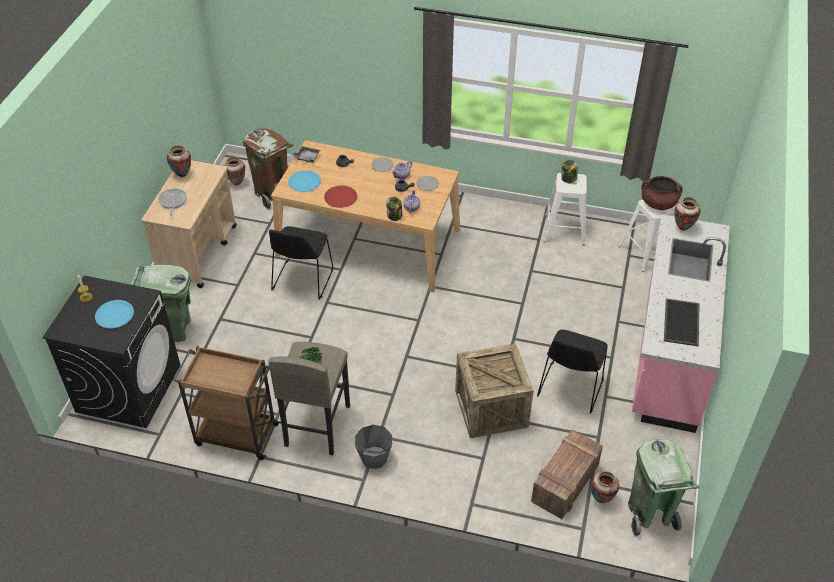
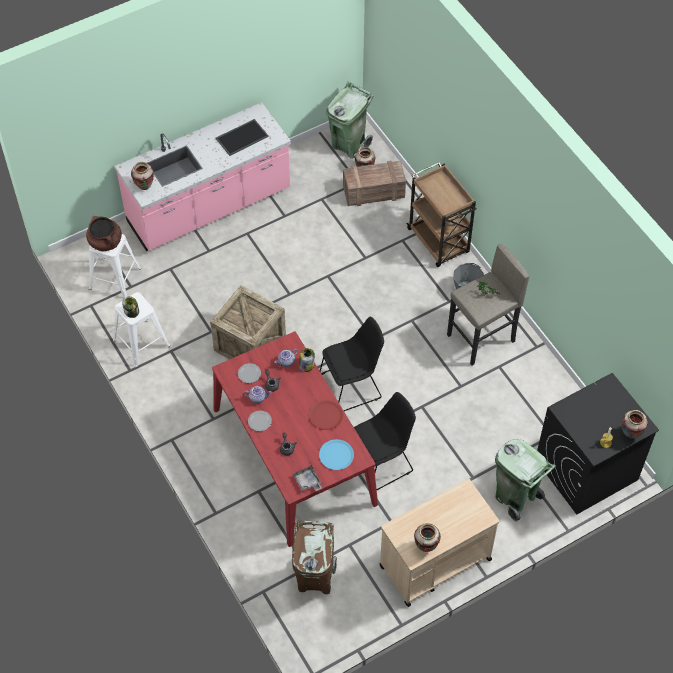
camera: 135 degrees left, 10 degrees up
(114, 315) = (595, 409): blue plate -> none
(172, 202) = (459, 520): frying pan -> none
(235, 434) = (539, 374): brown cart -> brown cart (439, 242)
(237, 183) = (333, 620): vase -> vase (630, 434)
(368, 242) = (294, 456): beige dining table -> red dining table
(491, 409) = (362, 263): crate -> crate (250, 344)
(570, 389) = (299, 236): black chair -> black chair (352, 385)

